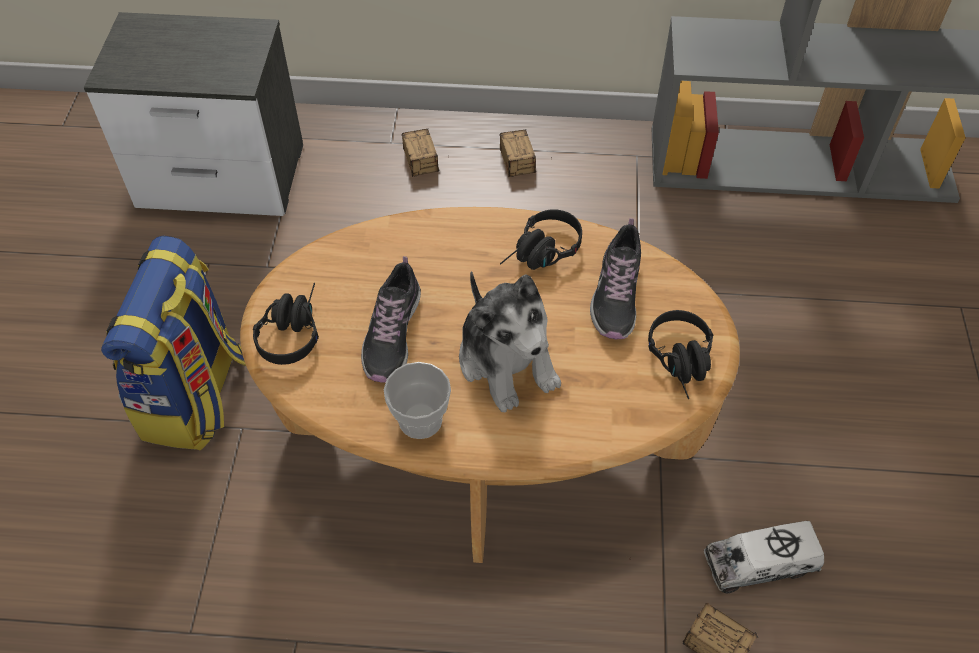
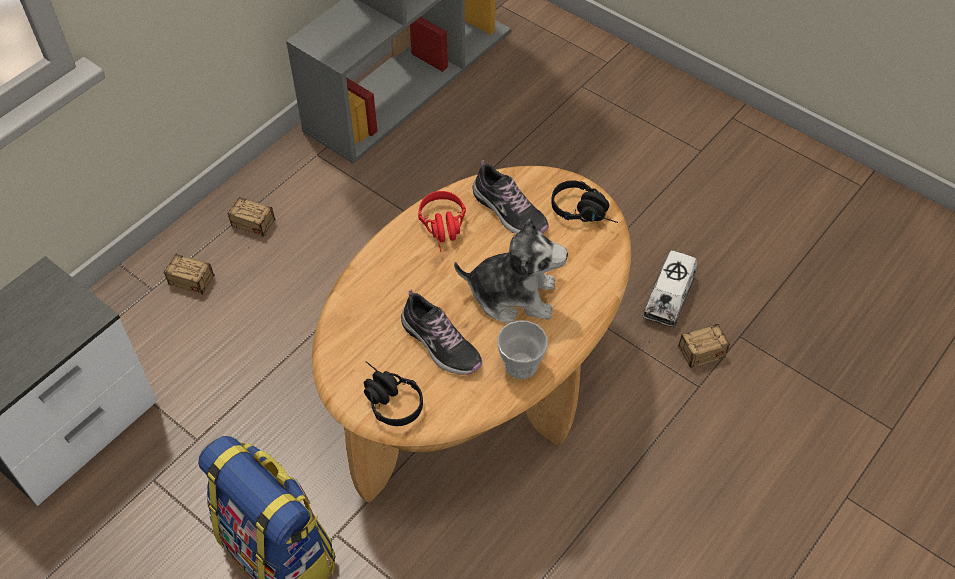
camera: 55 degrees left, 0 degrees up
(541, 255) = (444, 229): black headphones -> red headphones

